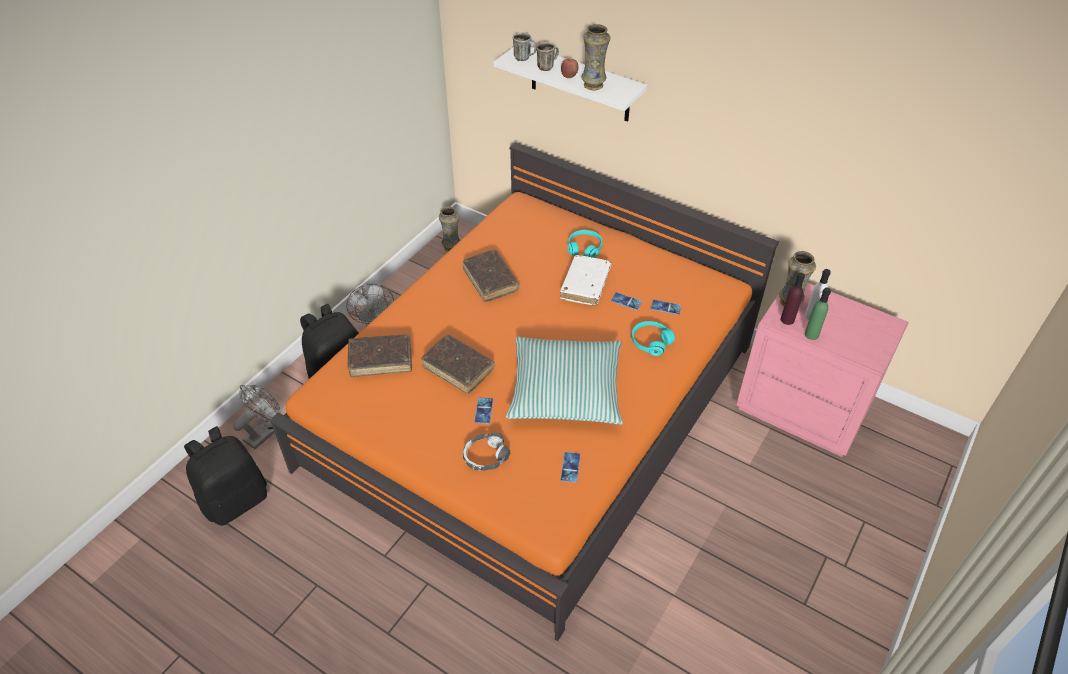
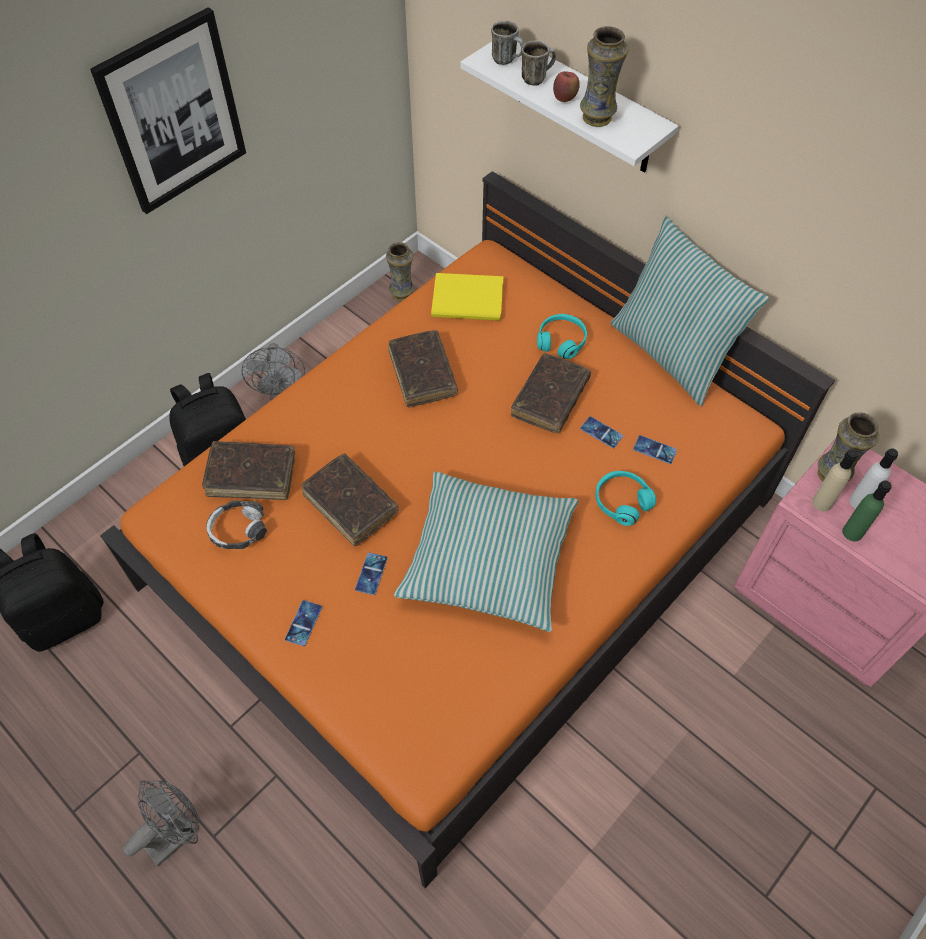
camera: 10 degrees right, 10 degrees up
(264, 432) = (116, 527): grey fan -> grey fan (176, 833)
(301, 110) = (173, 113): none -> picture
(485, 456) = (359, 644): headphones -> headphones (238, 529)
(513, 231) = (469, 301): none -> yellow book
(570, 467) = (469, 680): phone -> phone (303, 623)
(585, 285) = (550, 399): white book -> brown book
(663, 247) = (671, 353): none -> pillow
(787, 320) = (822, 503): purple bottle -> beige bottle

